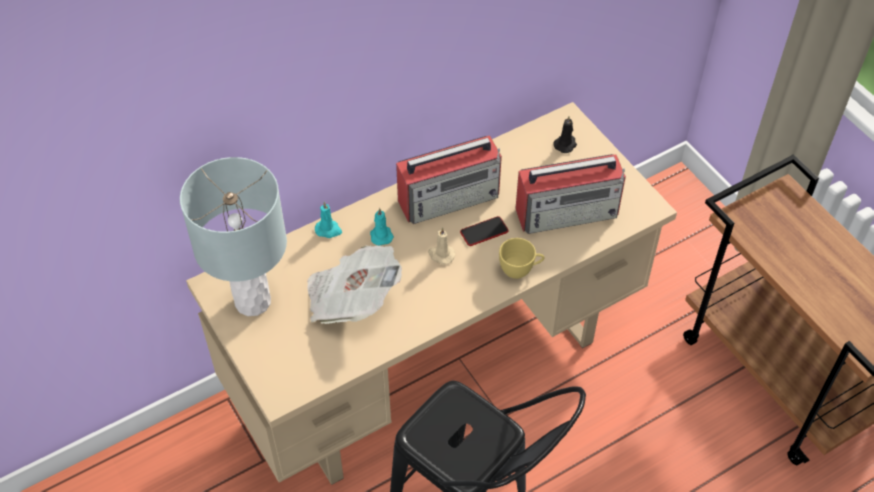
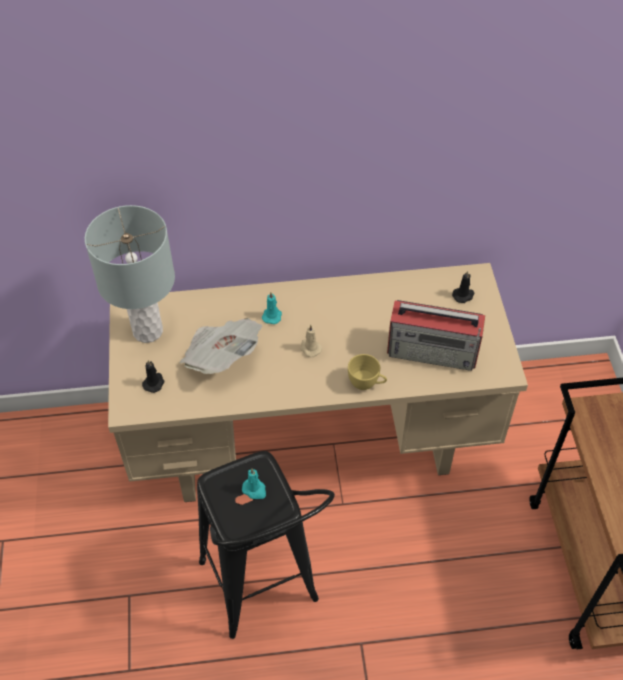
camera: 25 degrees right, 0 degrees up
(293, 354) = (154, 383): none -> black candle
(328, 230) = (235, 297): turquoise candle -> turquoise candle (255, 490)
(450, 198) = (343, 306): radio -> none
(484, 232) = (355, 342): phone -> none

